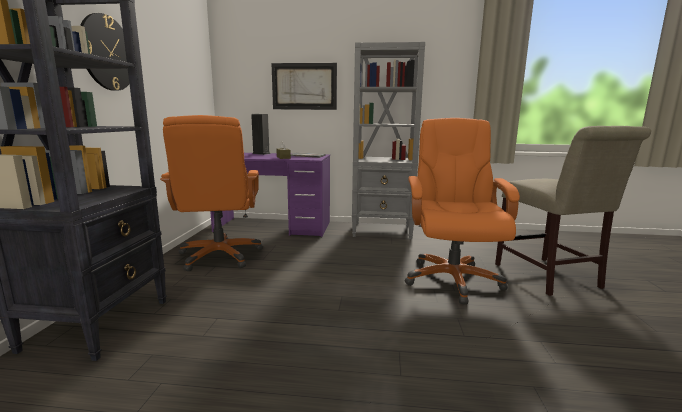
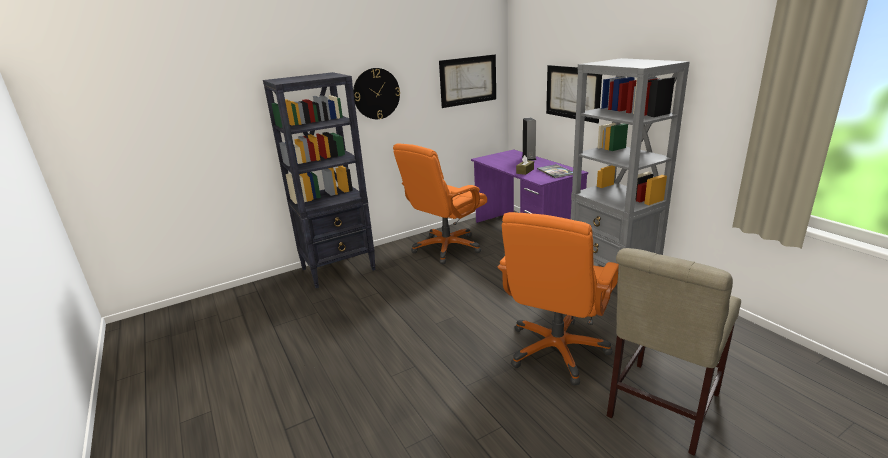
camera: 55 degrees right, 10 degrees up
(188, 71) = (468, 80): none -> picture
(451, 279) = (556, 350): orange office chair -> orange office chair turned 150 degrees clockwise

